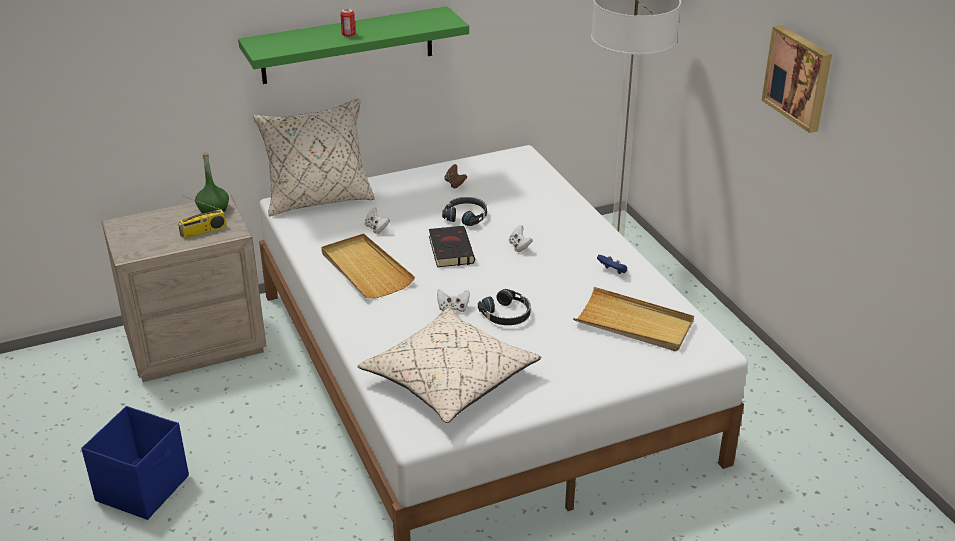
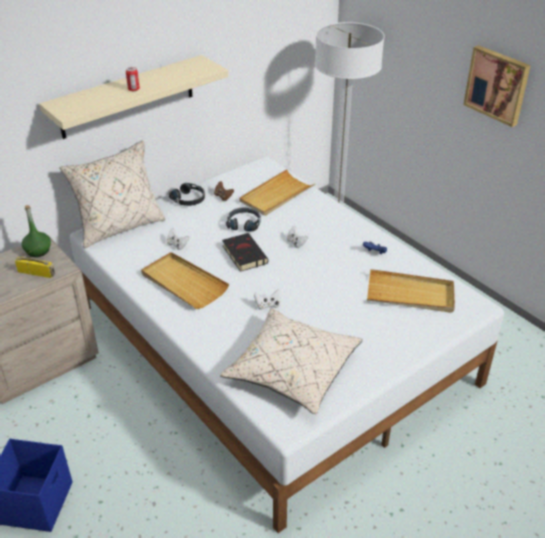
camera: 15 degrees left, 5 degrees up
(203, 231) = (37, 272): radio -> radio turned 120 degrees counterclockwise
(347, 45) = (127, 97): green shelf -> beige shelf
(506, 314) = (312, 304): black headphones -> black headphones (189, 199)
(520, 191) = (276, 195): none -> beige tray

